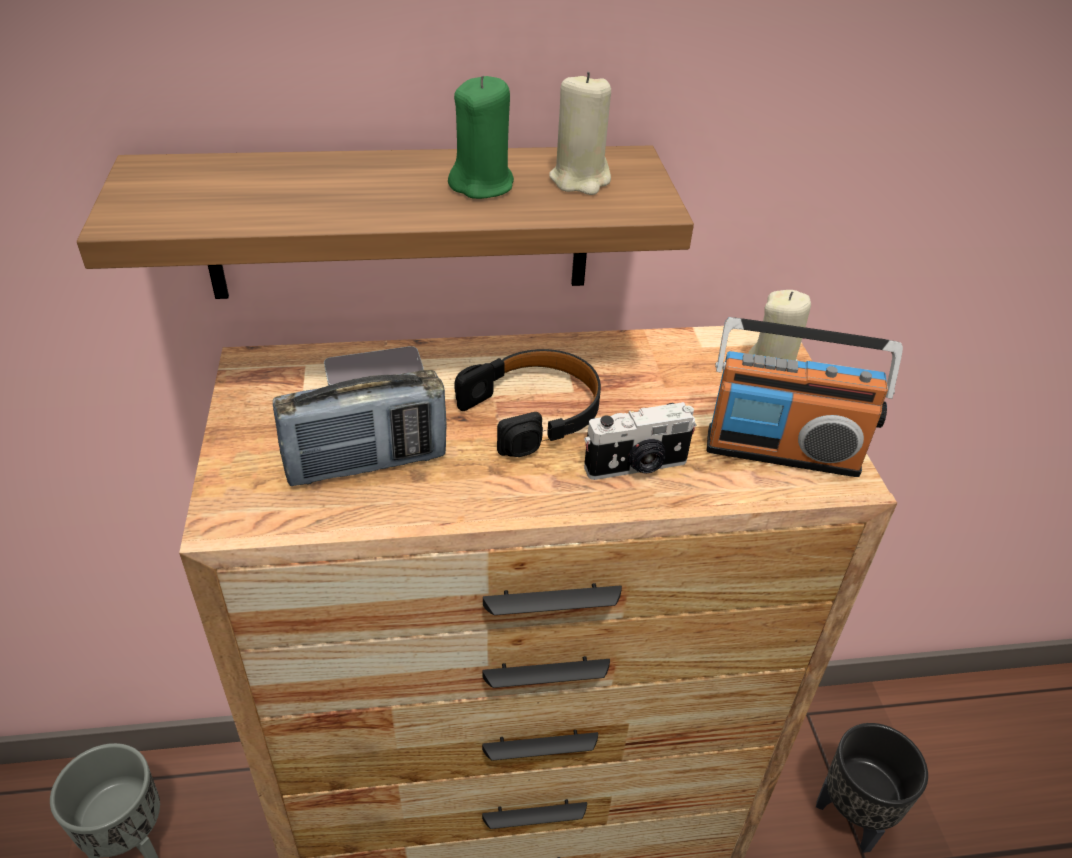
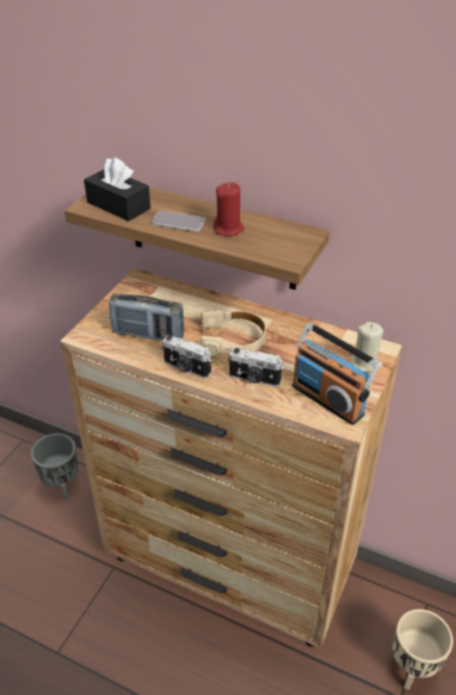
camera: 35 degrees right, 0 degrees up
(204, 200) = (118, 205): none -> black tissue box
(374, 369) = (184, 297): phone -> phone (178, 222)
(482, 185) = (228, 229): green candle -> red candle
(500, 498) = (186, 368): none -> camera
(534, 411) = (233, 339): black headphones -> beige headphones
(580, 180) = (273, 238): beige candle -> none
(852, 816) = (412, 668): black planter -> beige planter

